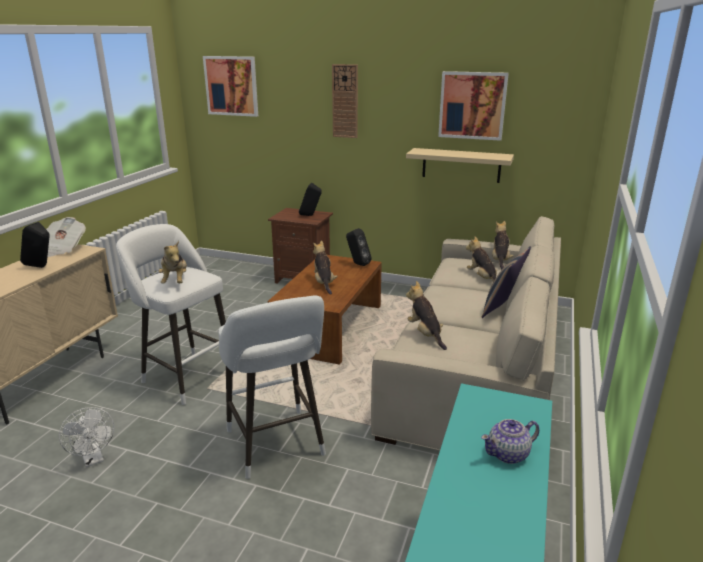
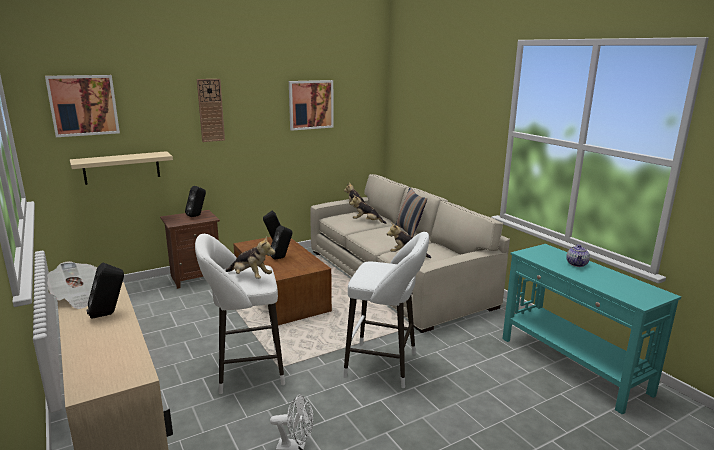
camera: 50 degrees left, 5 degrees down
(324, 283) = (282, 258): plush toy -> black speaker
(461, 165) = (307, 149): beige shelf -> beige shelf (122, 167)

